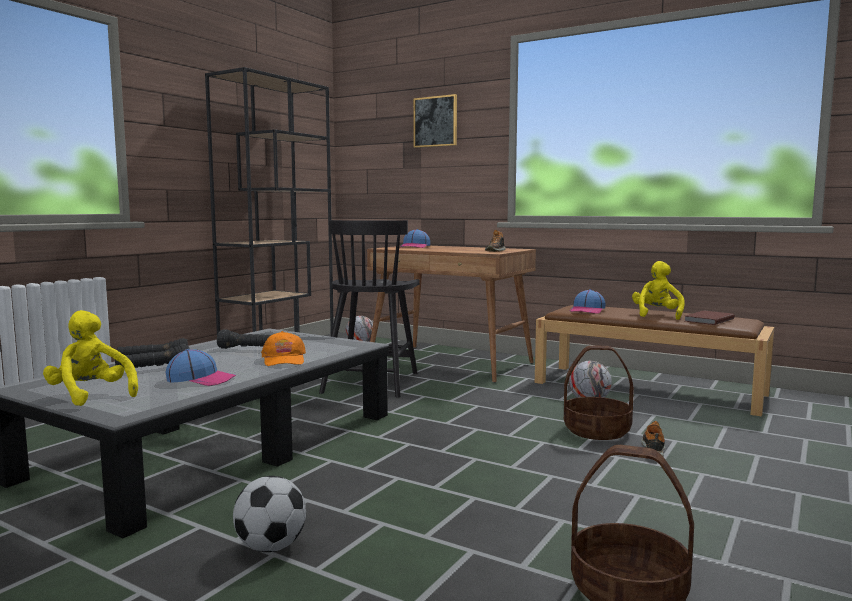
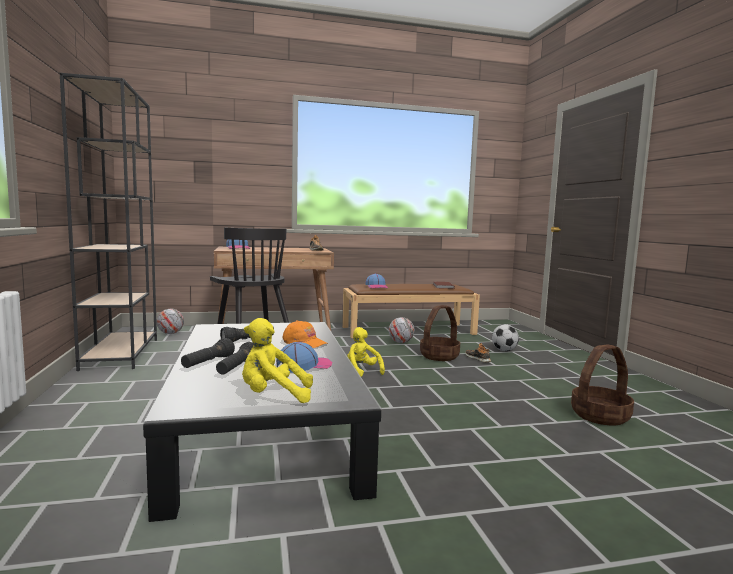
camera: 45 degrees left, 0 degrees up
(270, 547) = (460, 461): football -> football (504, 350)
(435, 121) = (227, 148): picture -> none
(657, 315) = (415, 286): yellow plush toy -> yellow plush toy (361, 371)

